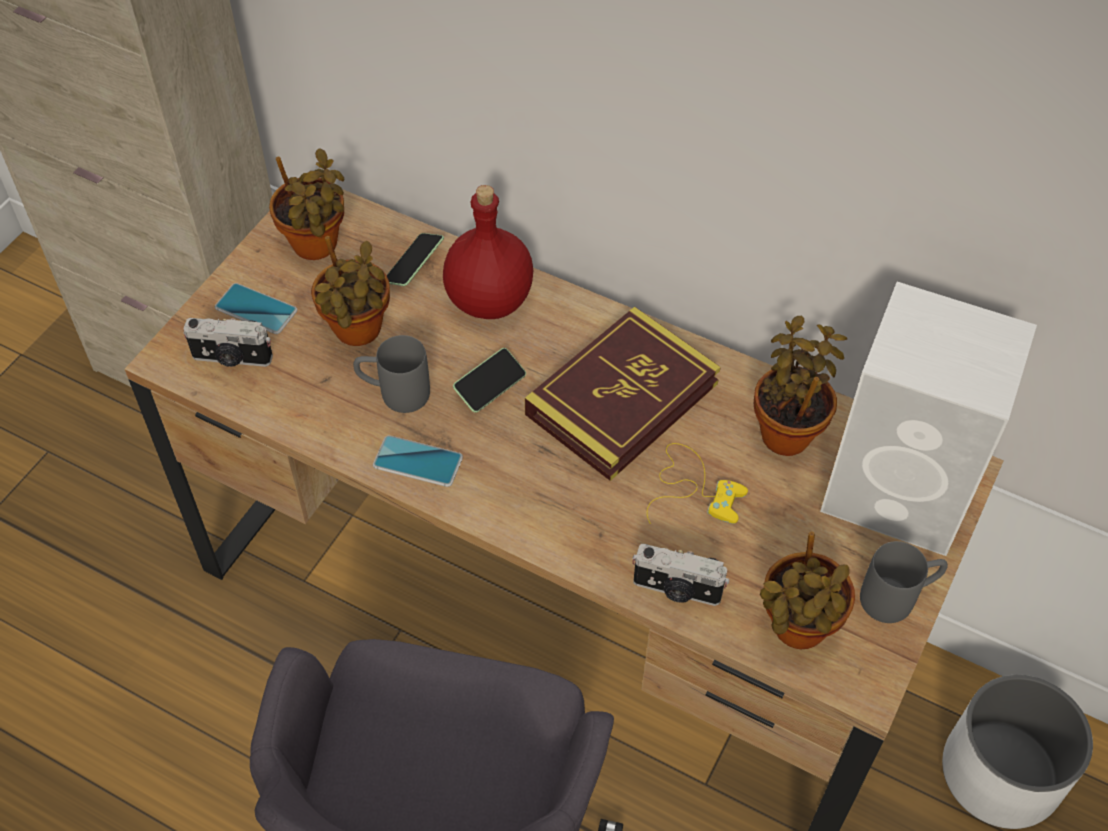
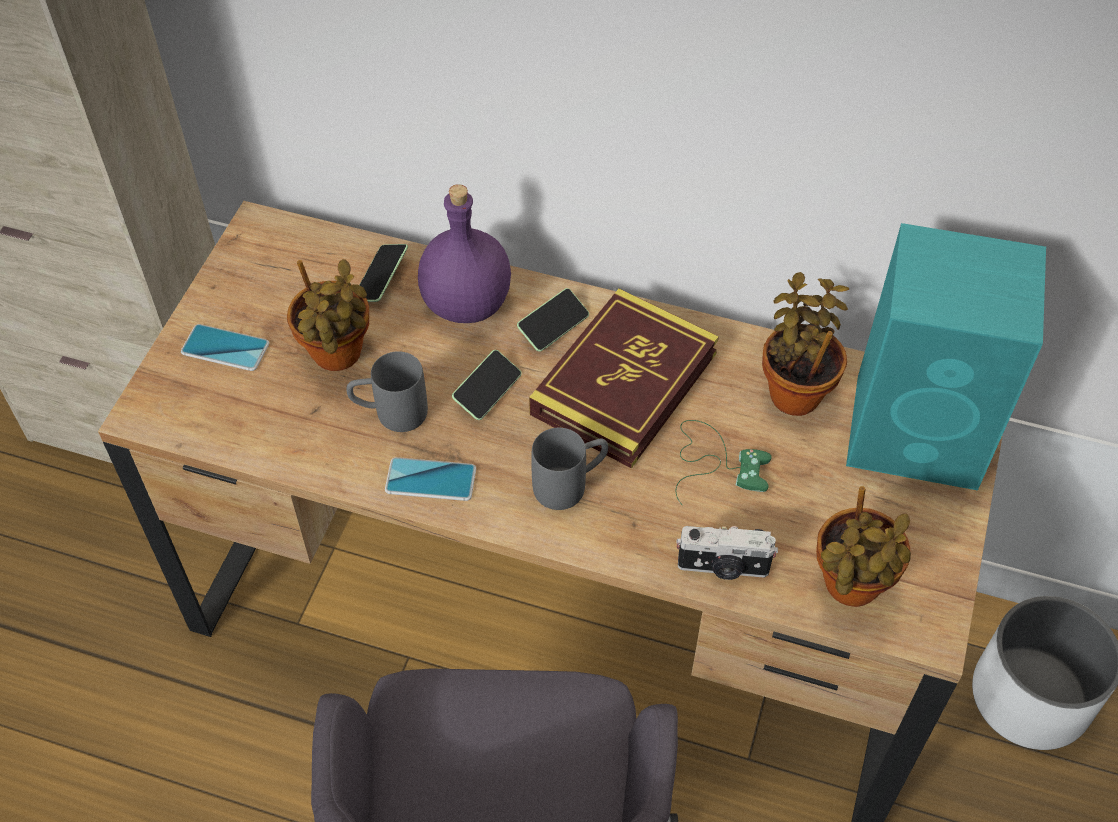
camera: 10 degrees left, 0 degrees up
(232, 359) = (211, 403): camera -> none
(317, 248) = (275, 275): potted plant -> none
(490, 301) = (468, 304): red bottle -> purple bottle
(566, 334) = (553, 327): none -> phone
(693, 487) = (716, 462): yellow game controller -> green game controller
(898, 597) = (941, 539): grey mug -> grey mug (570, 484)
(901, 490) = (920, 432): white speaker -> turquoise speaker

